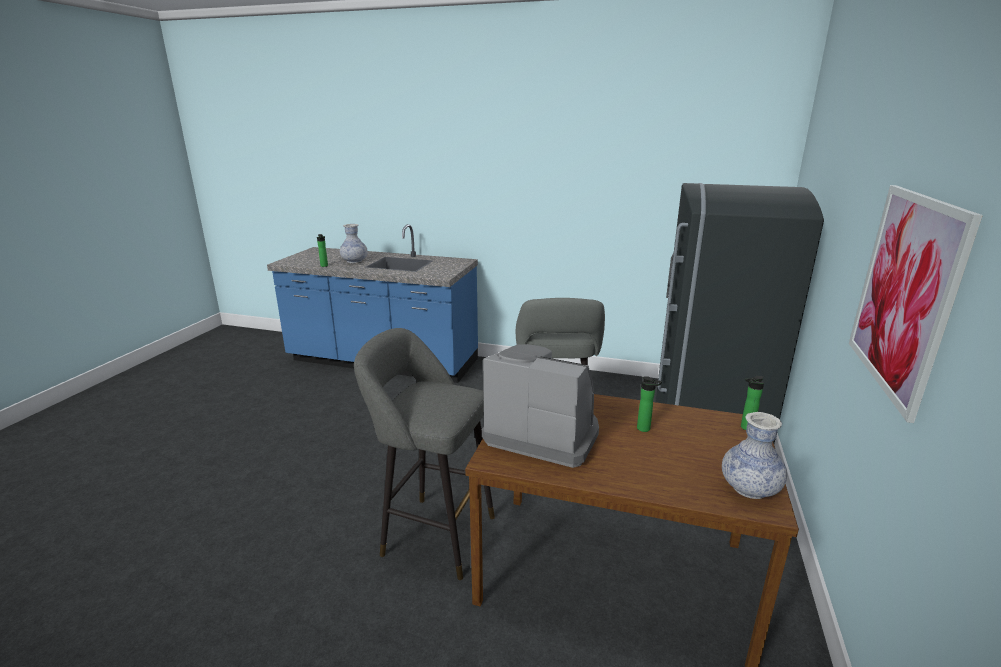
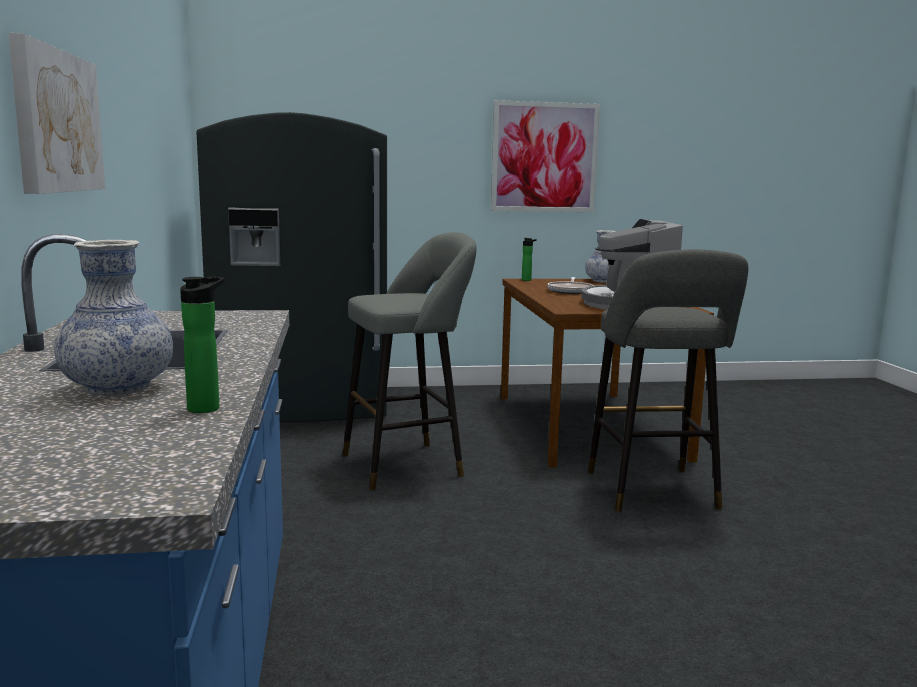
camera: 115 degrees left, 10 degrees down
(479, 188) = (57, 122): none -> picture
(645, 429) = (570, 291): bottle -> frying pan

